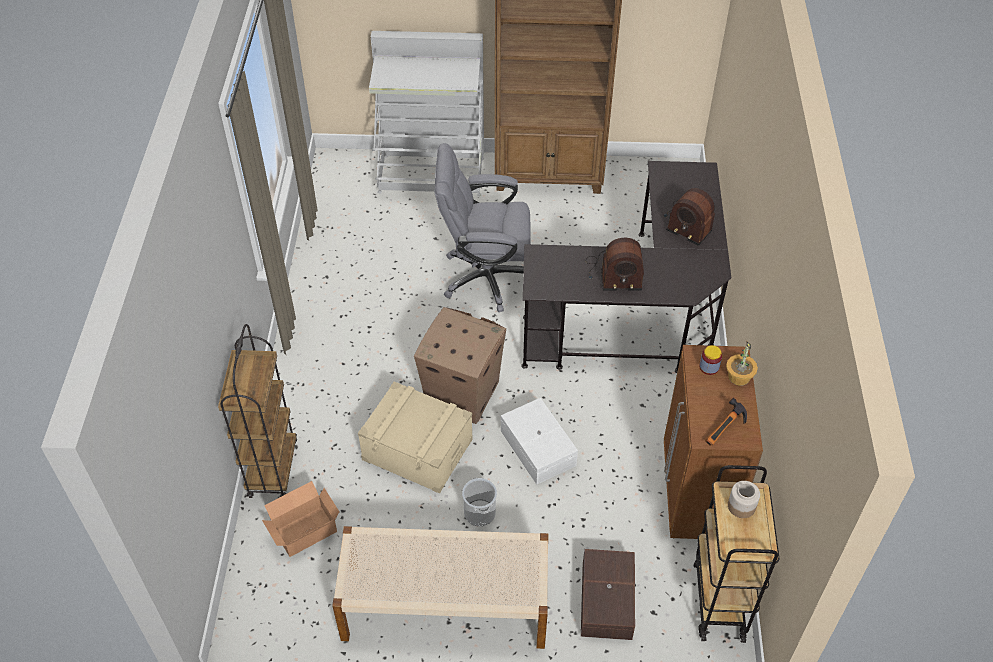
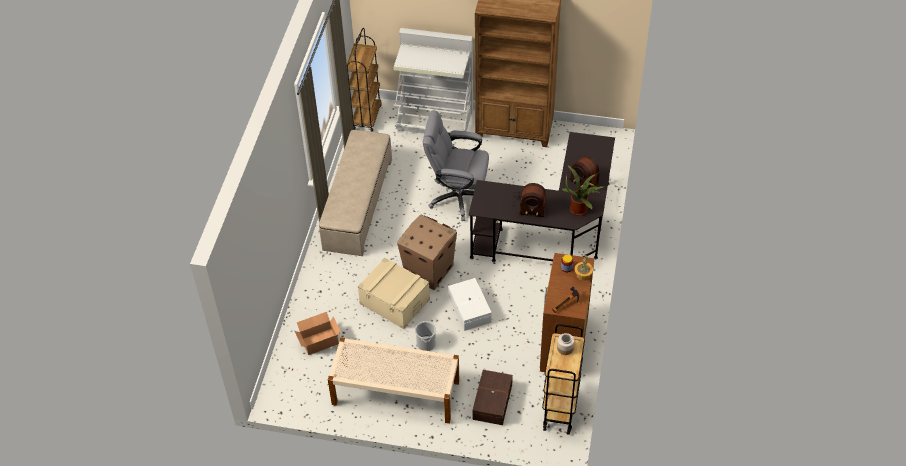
camera: 10 degrees right, 0 degrees up
(272, 469) = (304, 303): brown cart -> brown cart (366, 118)
(335, 302) = (358, 203): none -> beige bench
(694, 272) = (580, 209): none -> potted plant

